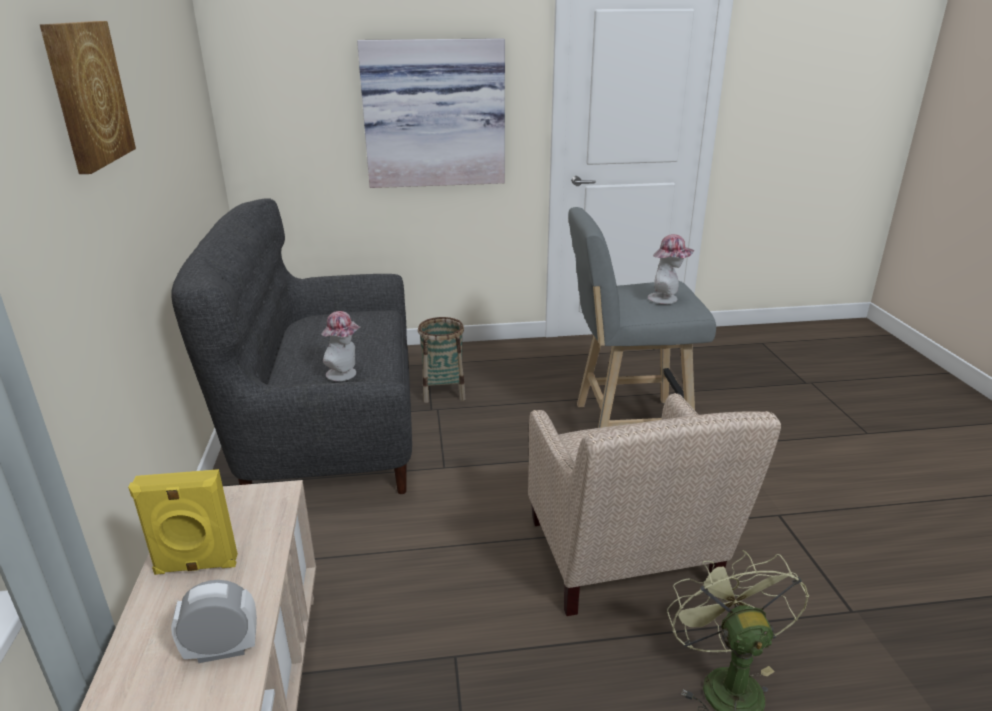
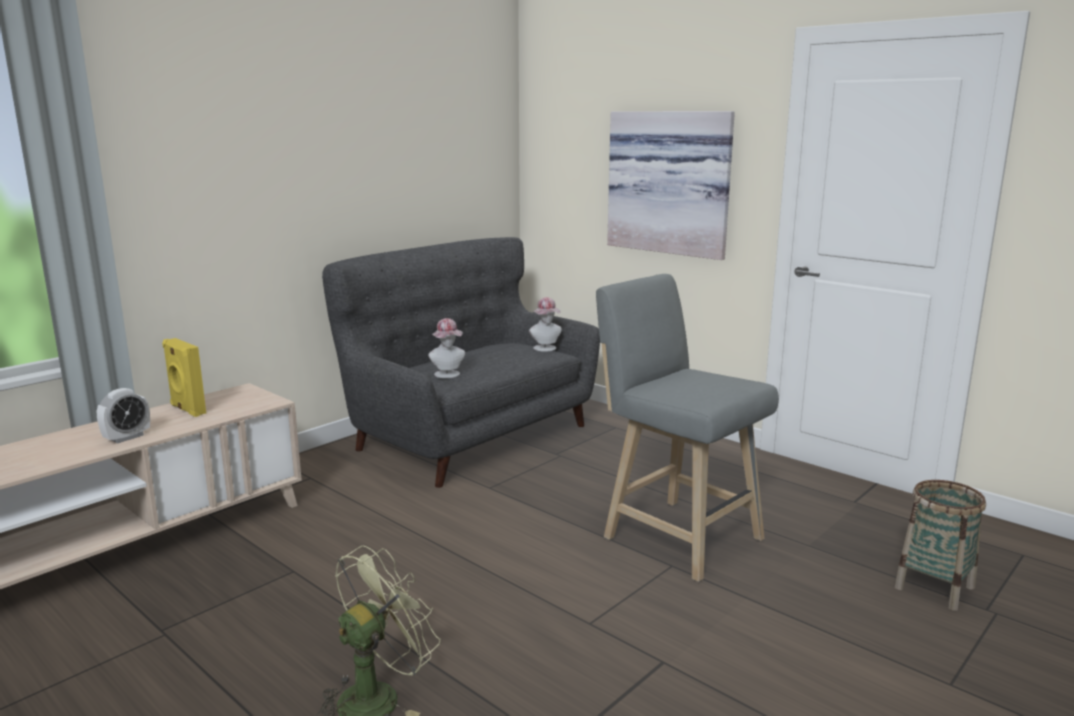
camera: 50 degrees right, 10 degrees down
(87, 94) = (300, 128): picture -> none
(222, 650) = (127, 437): alarm clock -> alarm clock turned 90 degrees clockwise
(443, 391) = (588, 447): basket -> basket (934, 587)
(624, 563) = (471, 601): beige armchair -> none
(666, 299) = (701, 387): hat -> hat (546, 349)

